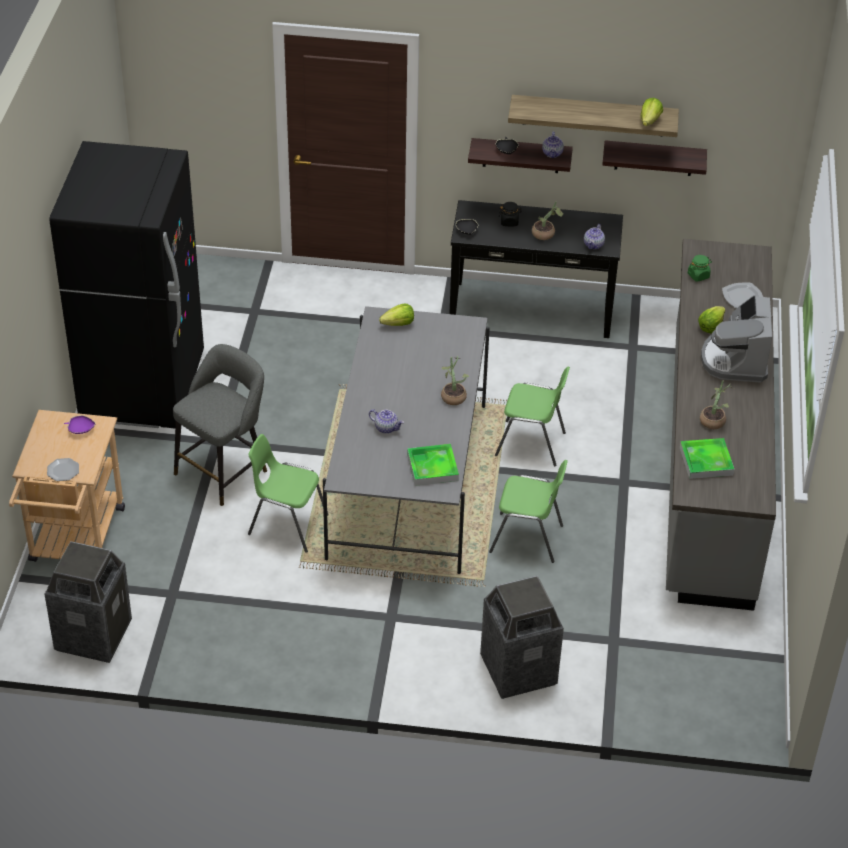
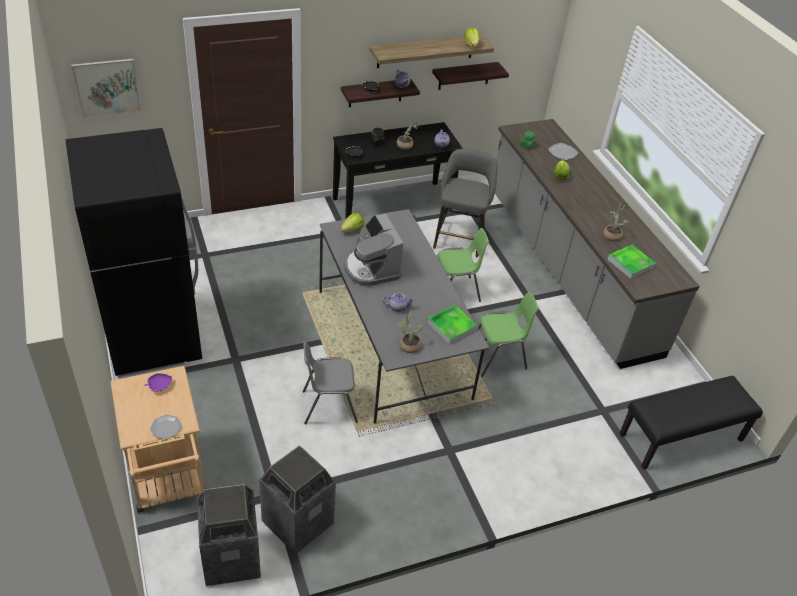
camera: 30 degrees left, 0 degrees up
(178, 84) = (107, 88): none -> picture
(224, 470) = (255, 379): grey stool -> grey stool (459, 237)
(287, 524) = (329, 406): green chair -> grey chair
(453, 395) = (426, 269): potted plant -> potted plant (408, 344)
(518, 670) = (560, 457): trash can -> trash can (297, 523)
(690, 705) = (681, 438): none -> black bench
(735, 360) = (591, 193): coffee machine -> coffee machine (371, 268)

